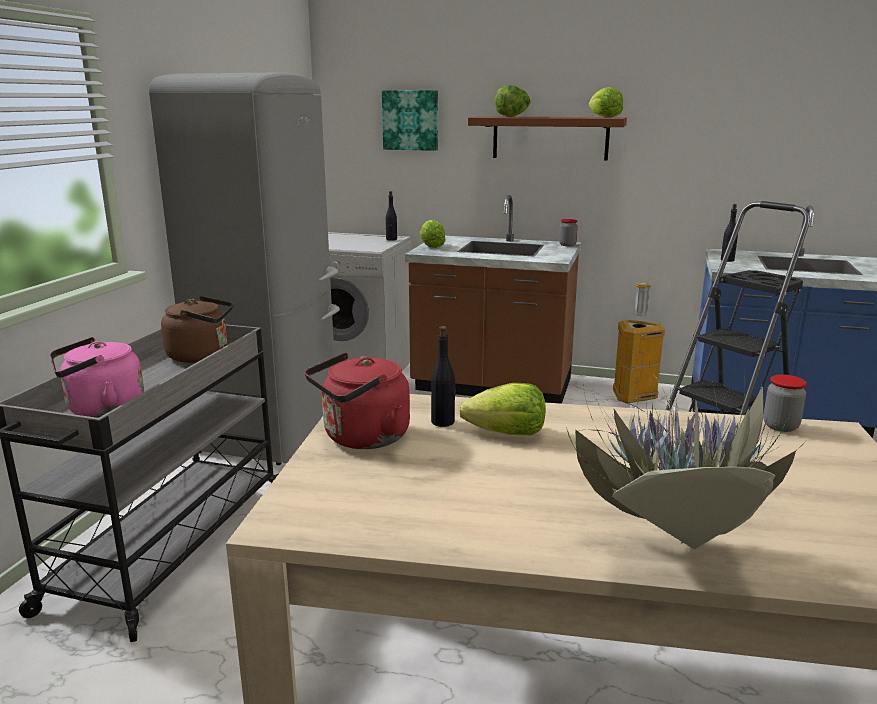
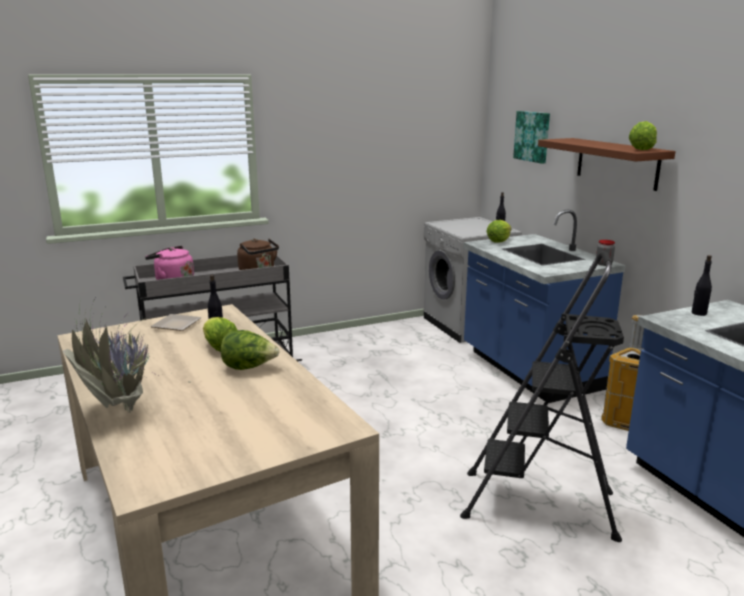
camera: 50 degrees right, 0 degrees up
(274, 436) = (347, 344): grey fridge -> none
(362, 438) = (176, 324): red kettle -> plate
(492, 386) = (528, 370): brown counter -> blue counter
(512, 116) = (582, 141): lettuce -> lettuce (249, 367)
(780, 426) = (330, 409): jar -> none

